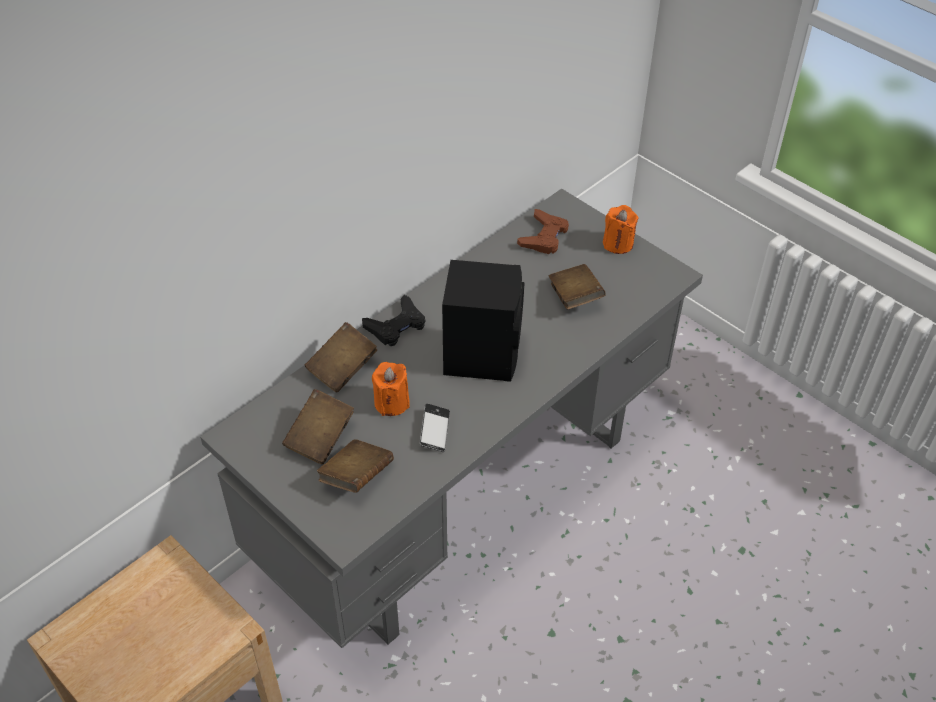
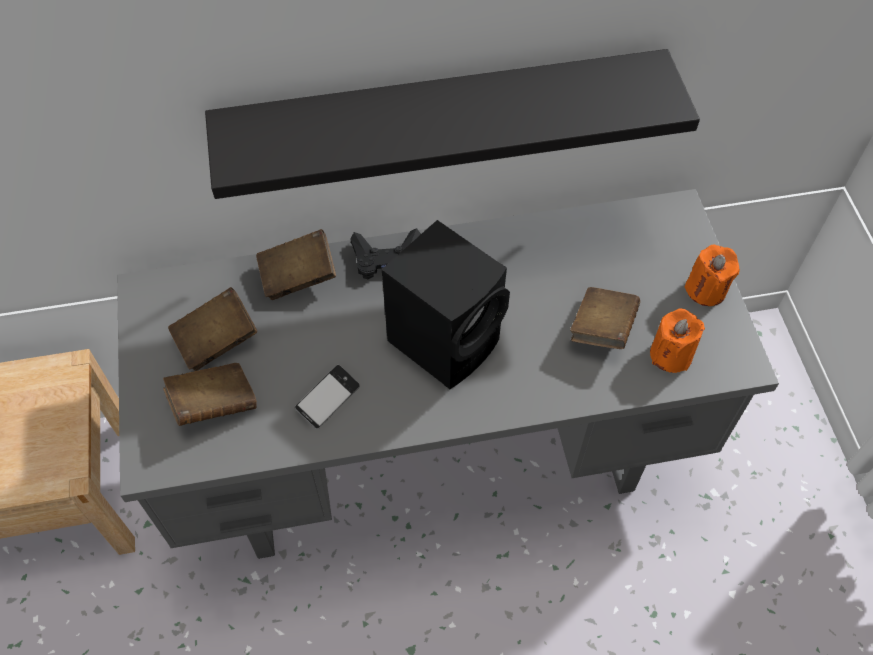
camera: 35 degrees right, 10 degrees up
(391, 403) = (313, 342): orange candle -> orange candle (671, 354)
(405, 194) = (441, 117): none -> black shelf
(544, 237) = (627, 237): brown game controller -> none

